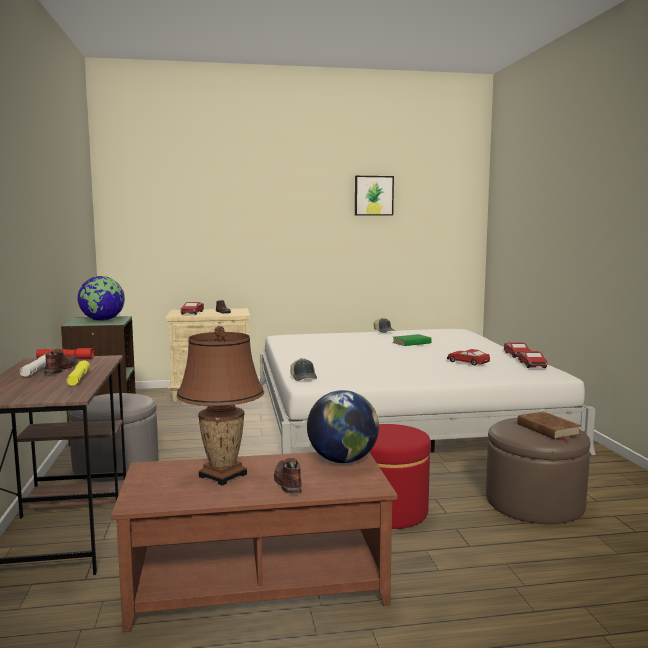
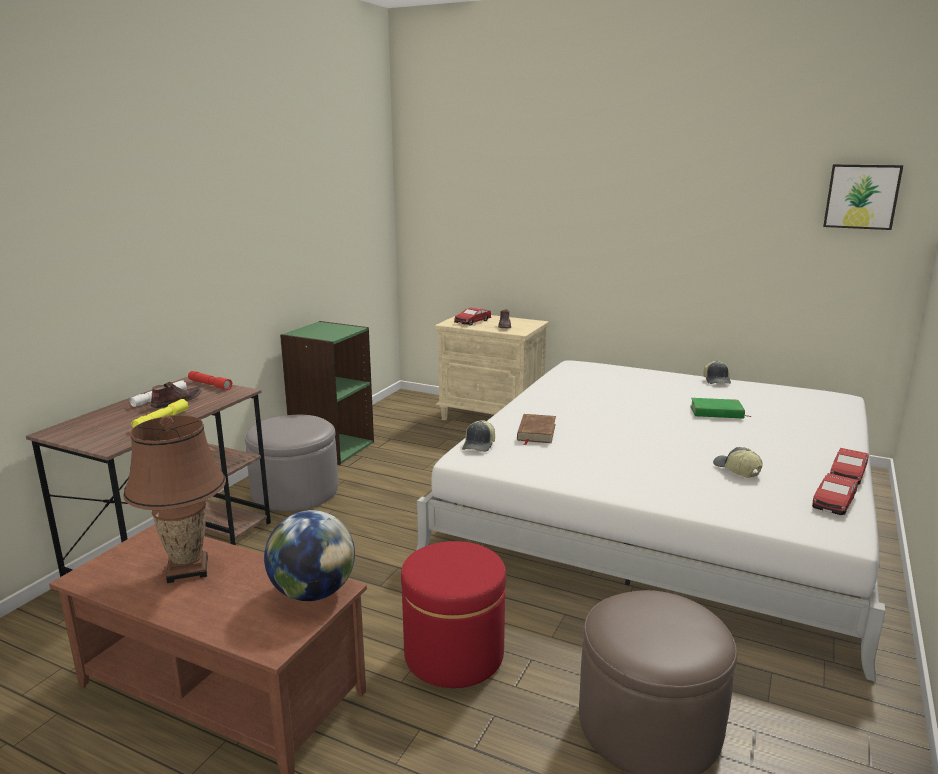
camera: 35 degrees right, 10 degrees up
(102, 320) = (329, 330): globe -> none
(287, 482) = (217, 603): brown shoe -> none
(373, 195) = (736, 179): picture -> picture (861, 196)
(467, 362) = (736, 470): toy car -> cap
(548, 429) = (666, 635): brown book -> brown book (536, 432)

